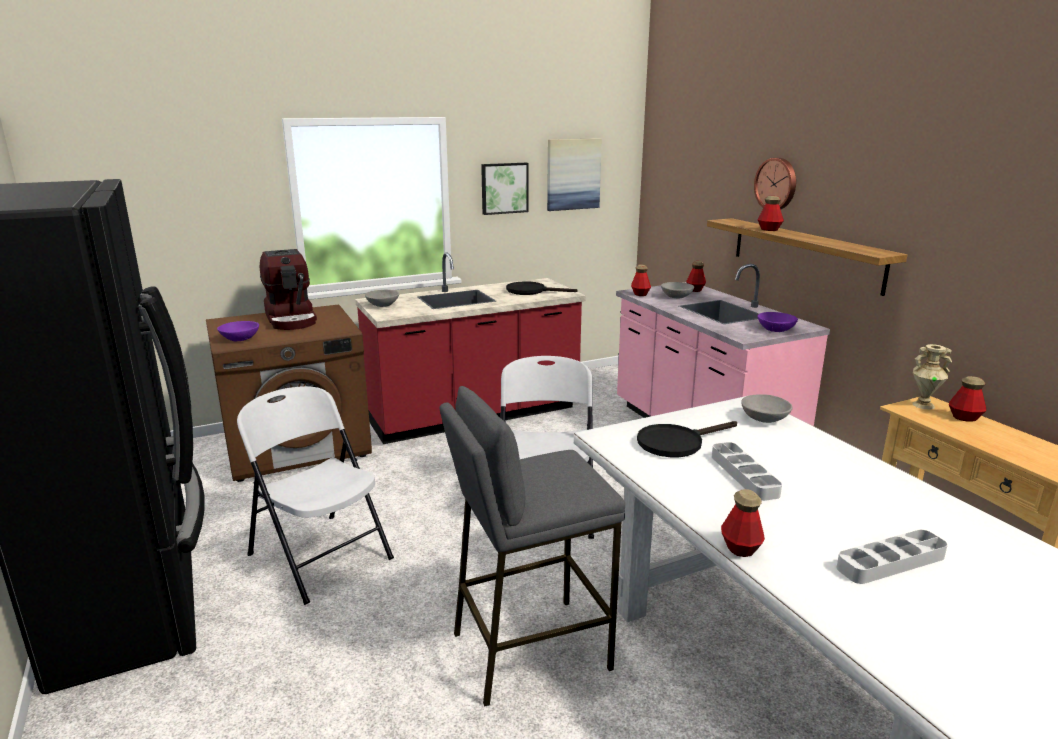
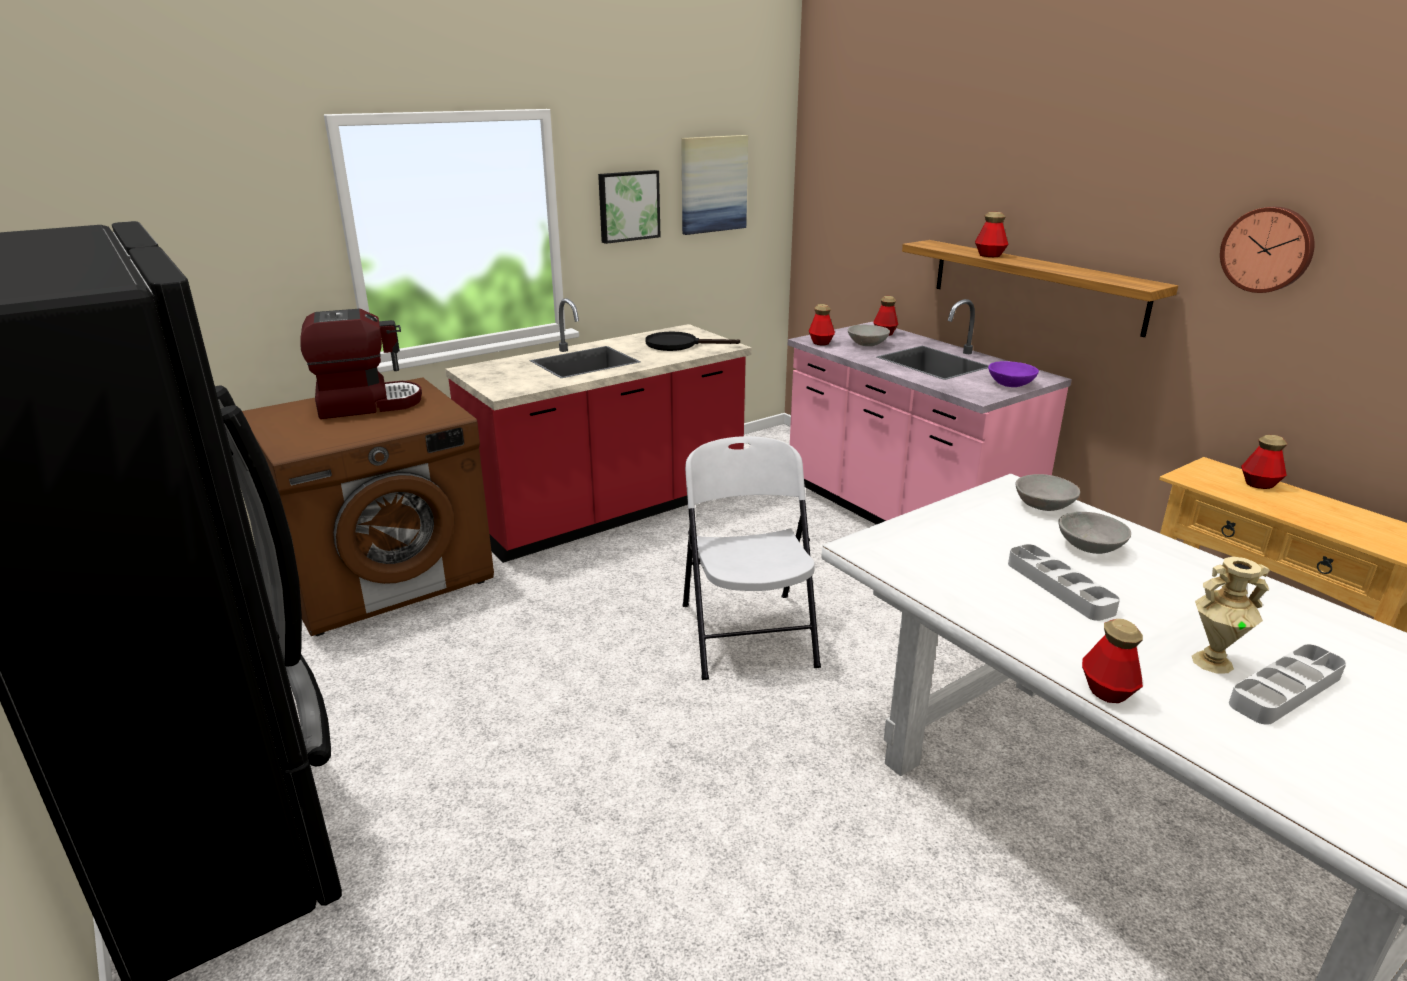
camera: 10 degrees left, 5 degrees up
(240, 339) = (305, 440): purple bowl -> none
(292, 319) = (367, 404): coffee machine -> coffee machine turned 75 degrees counterclockwise
(321, 556) = (472, 733): white chair -> none
(383, 305) = (489, 376): grey bowl -> grey bowl (1090, 547)
(529, 649) = (793, 830): grey stool -> none
(676, 442) = (956, 548): black frying pan -> none
(776, 184) = (995, 196): wall clock -> wall clock (1268, 249)
(923, 405) = (1207, 471): beige vase -> beige vase (1212, 661)

